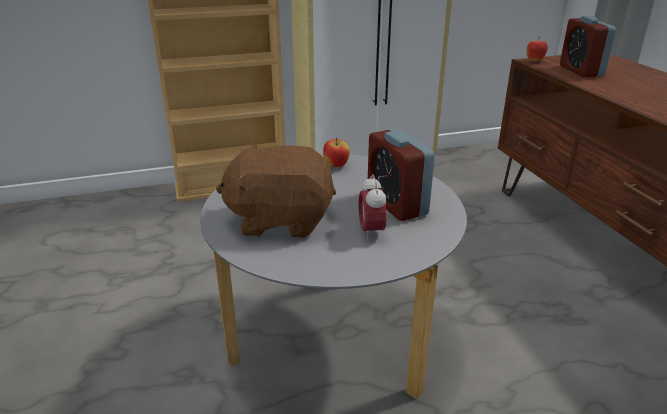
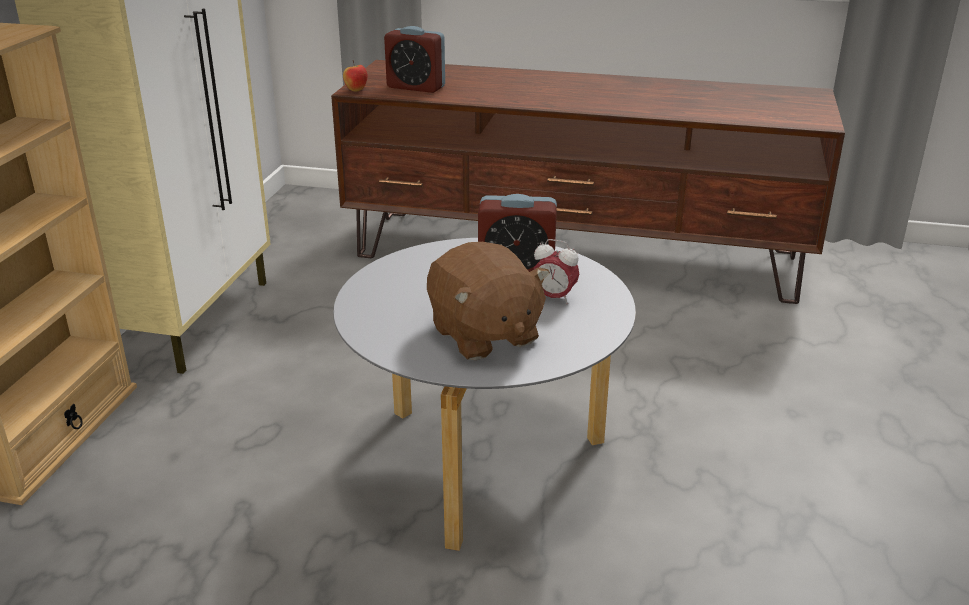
camera: 60 degrees left, 0 degrees up
(280, 220) = (484, 335): brown plush toy -> brown plush toy turned 60 degrees counterclockwise
(336, 166) = (398, 274): apple -> none

